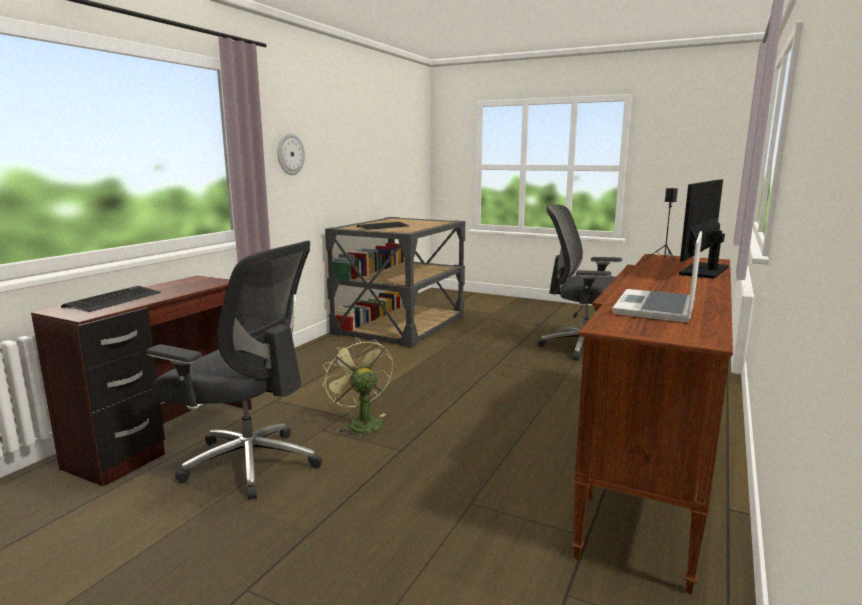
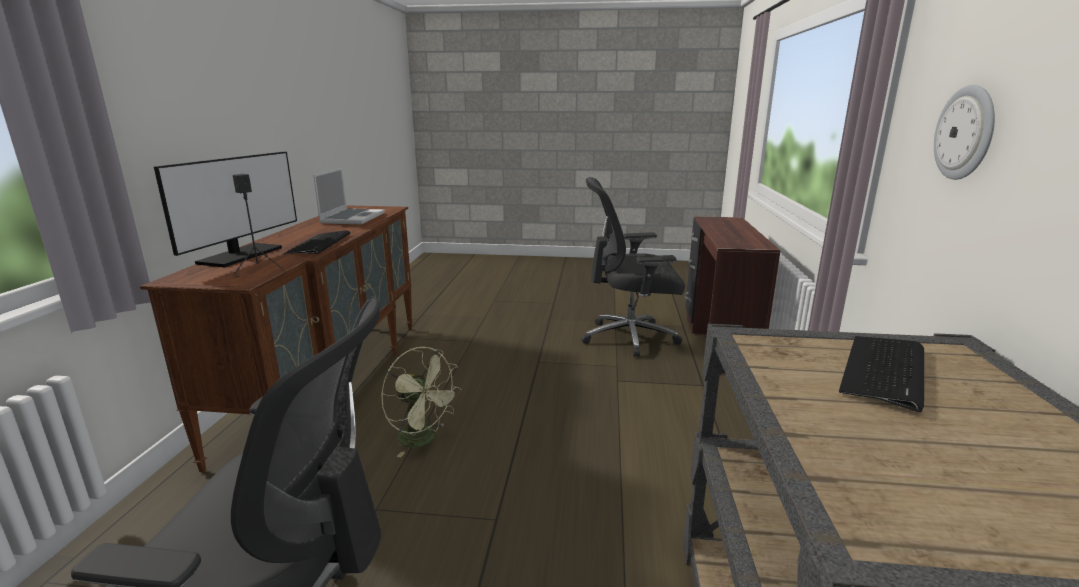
camera: 160 degrees right, 5 degrees up
(114, 300) = (731, 225): keyboard -> keyboard (320, 244)
(360, 423) = (593, 377): green fan -> green fan (423, 439)

